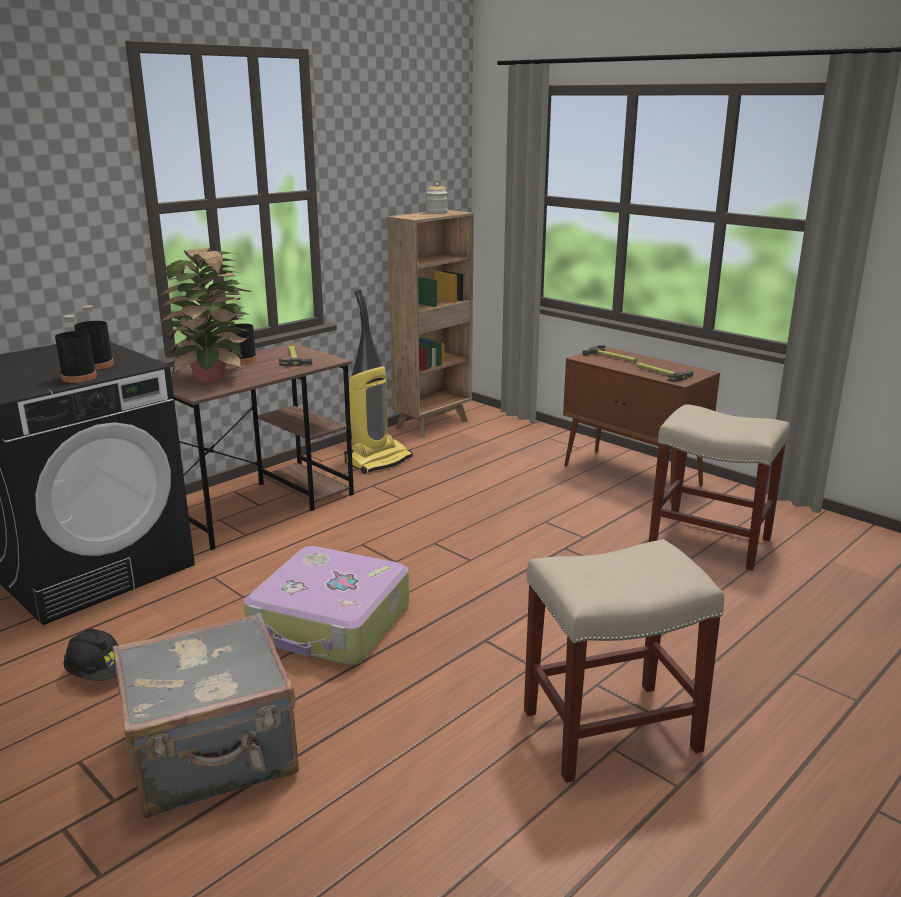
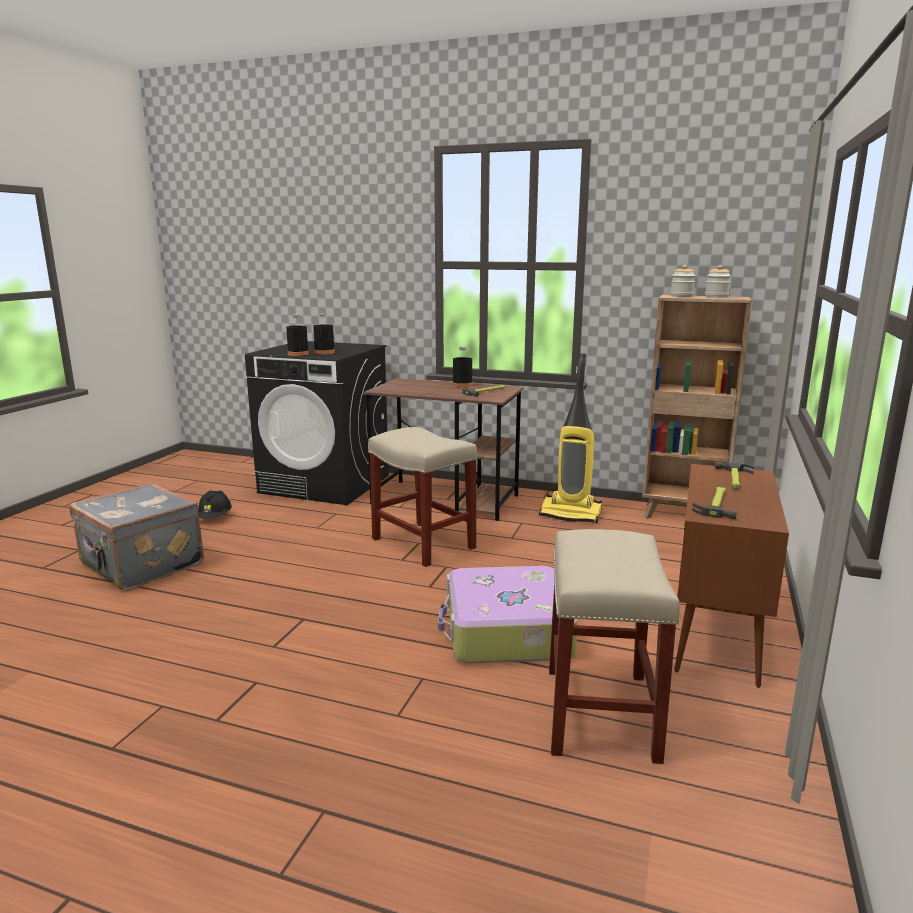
camera: 65 degrees right, 5 degrees down
(212, 378) = (413, 387): potted plant -> none
(331, 624) = (297, 560): suitcase -> suitcase (506, 632)
(416, 216) = (681, 296): none -> jar
(608, 731) = (186, 699): beige stool -> beige stool (422, 543)

